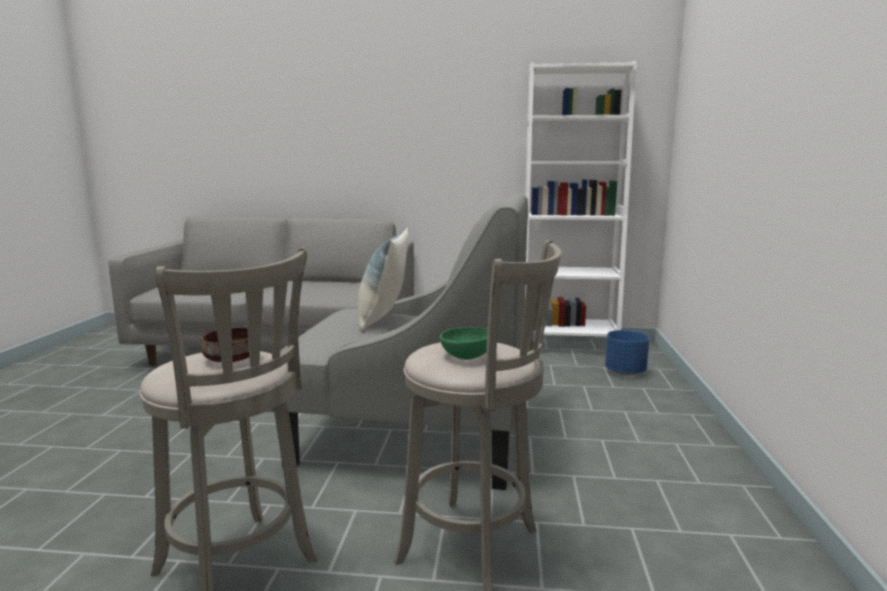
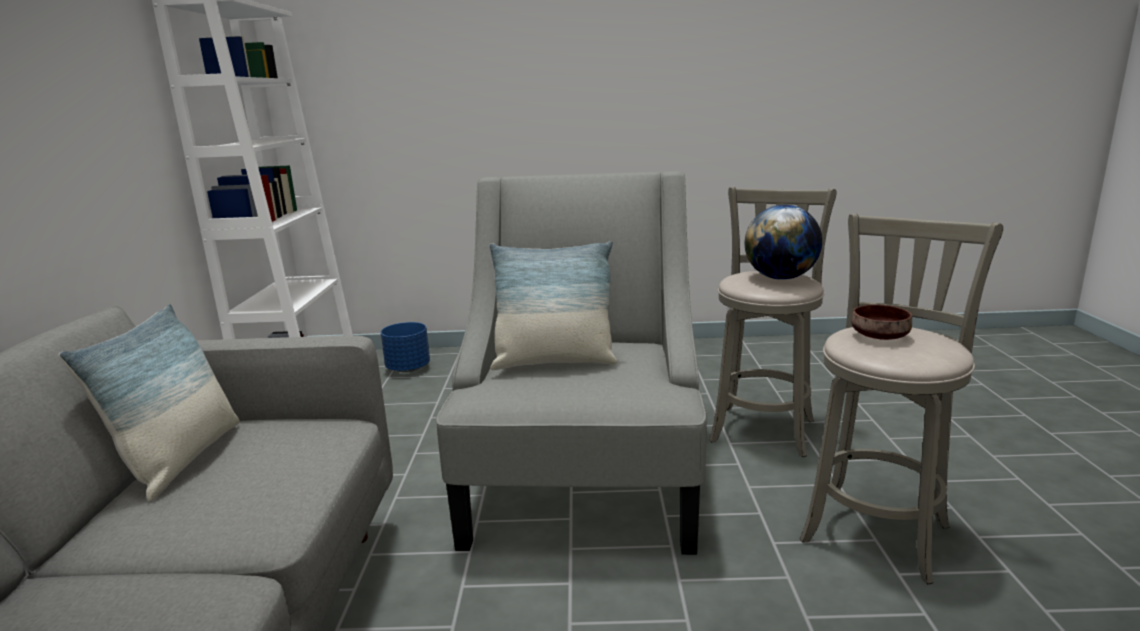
camera: 95 degrees left, 5 degrees up
(344, 284) = (181, 460): none -> pillow
(466, 356) = (780, 278): green bowl -> globe

